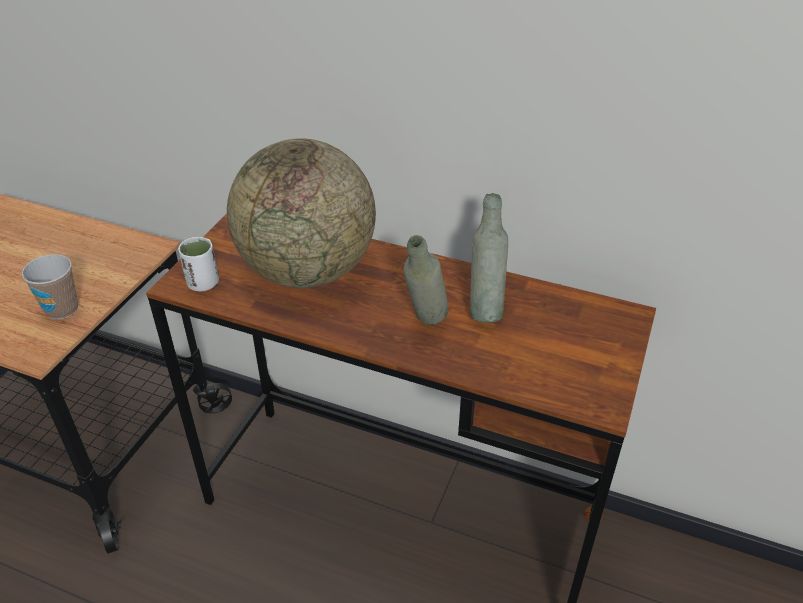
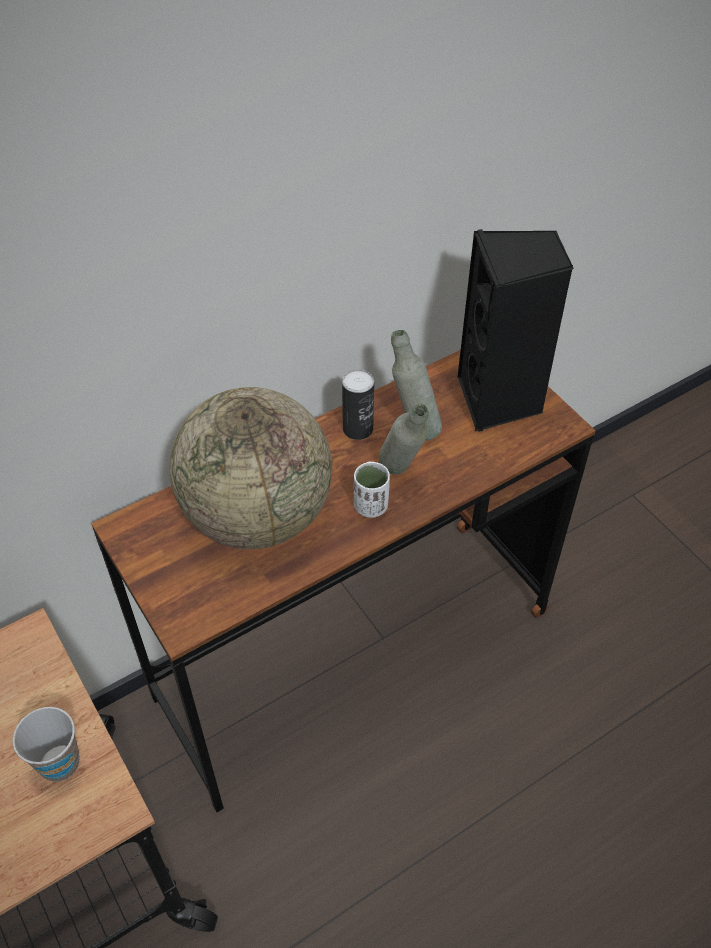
camera: 55 degrees left, 10 degrees up
(203, 283) = (201, 604): white cup -> white cup (371, 506)
(448, 280) = (358, 429): none -> can
(580, 347) = (500, 400): none -> black speaker

